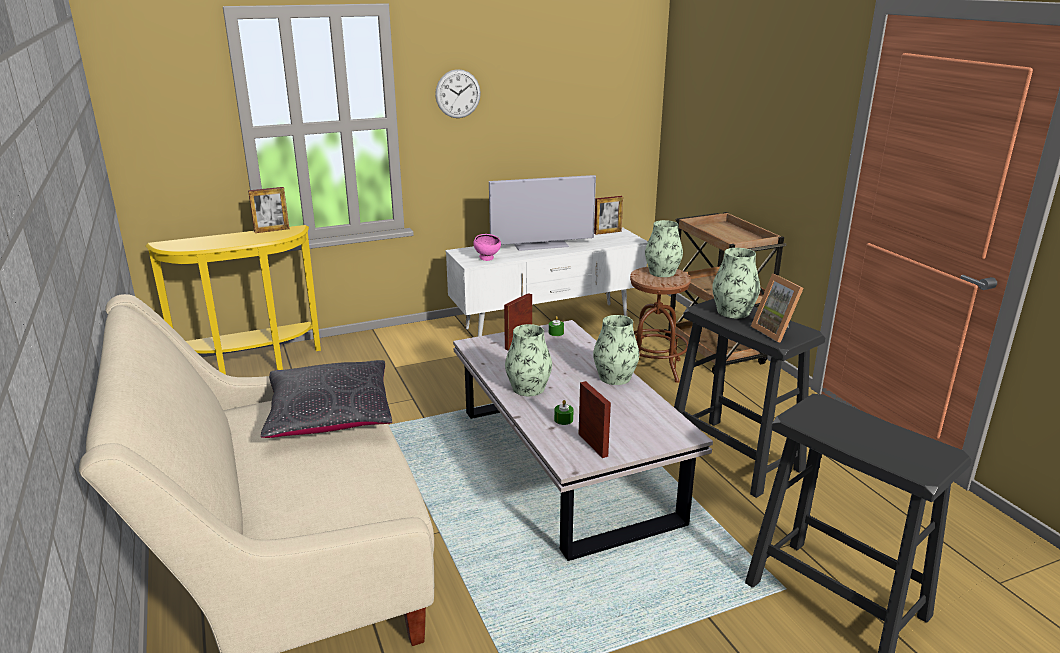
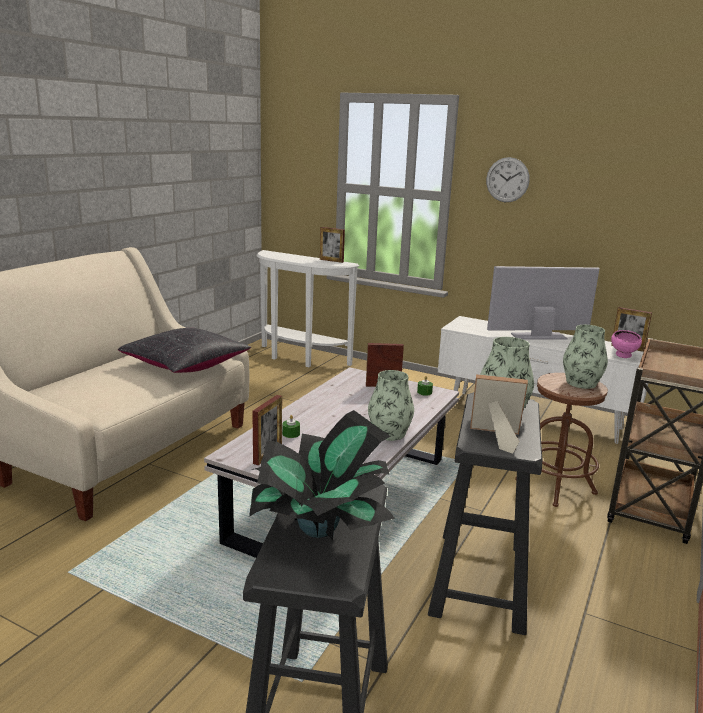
camera: 50 degrees right, 5 degrees down
(252, 368) = (299, 358): yellow console table -> white console table
(487, 259) = (472, 329): pink bowl -> pink bowl (623, 356)
(528, 388) = (319, 409): vase -> none
(541, 245) = (539, 336): television -> television turned 135 degrees clockwise
(777, 332) = (494, 438): picture frame -> picture frame turned 75 degrees clockwise
(872, 439) = (318, 530): none -> potted plant

